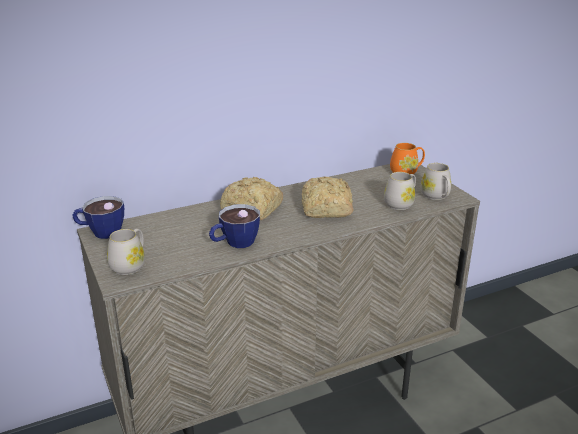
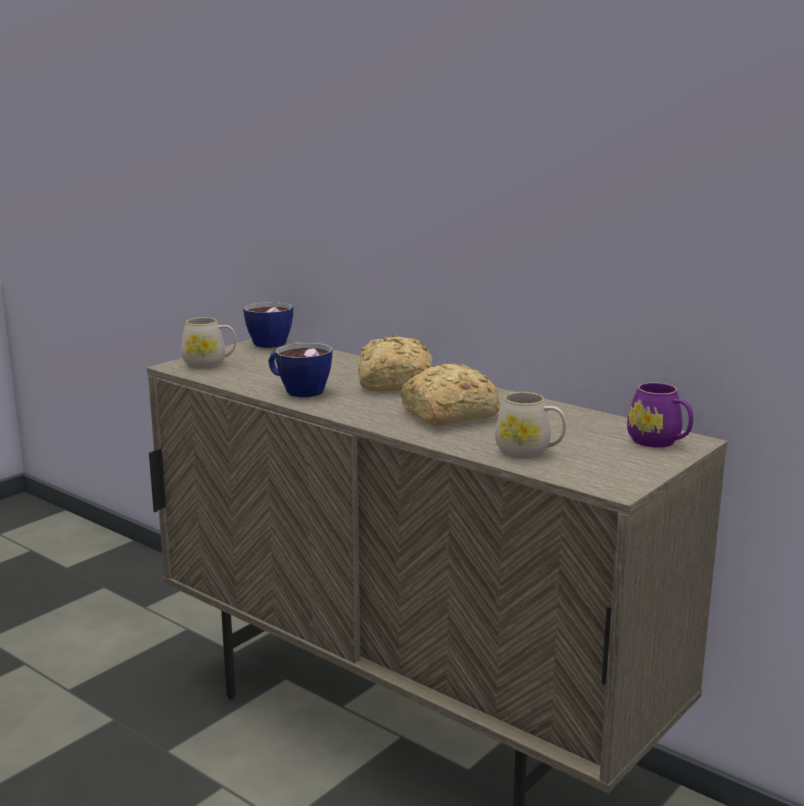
camera: 65 degrees right, 10 degrees down
(406, 172) = (659, 442): orange mug -> purple mug
(436, 196) = (592, 472): white mug -> none

